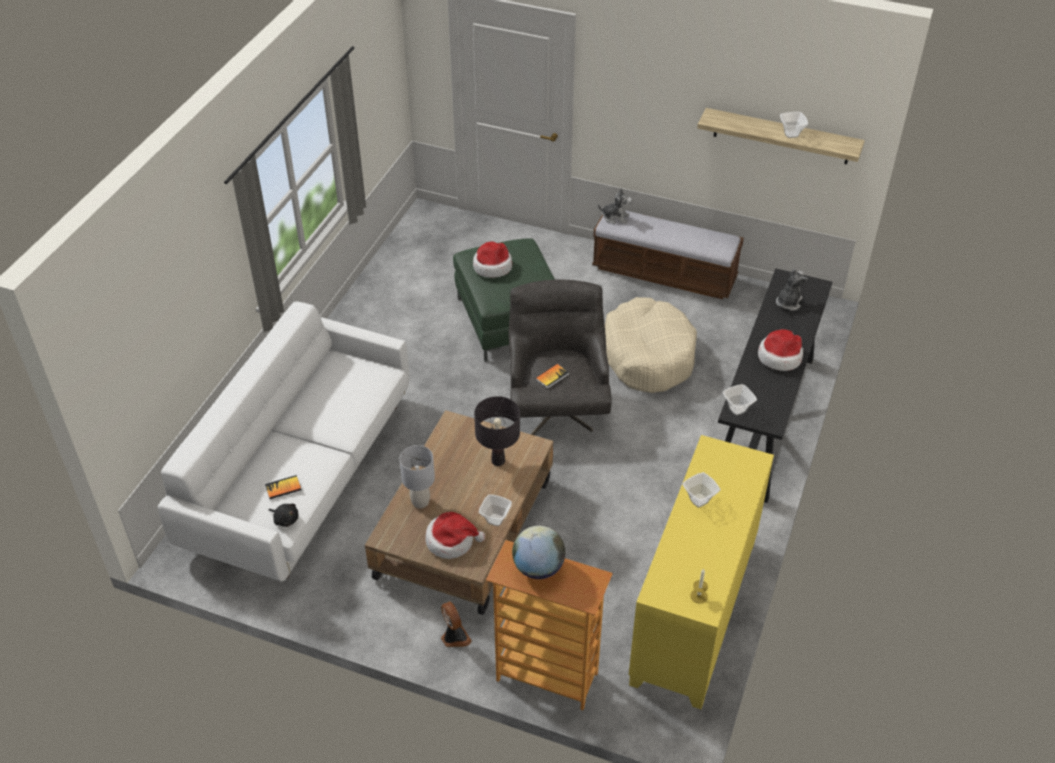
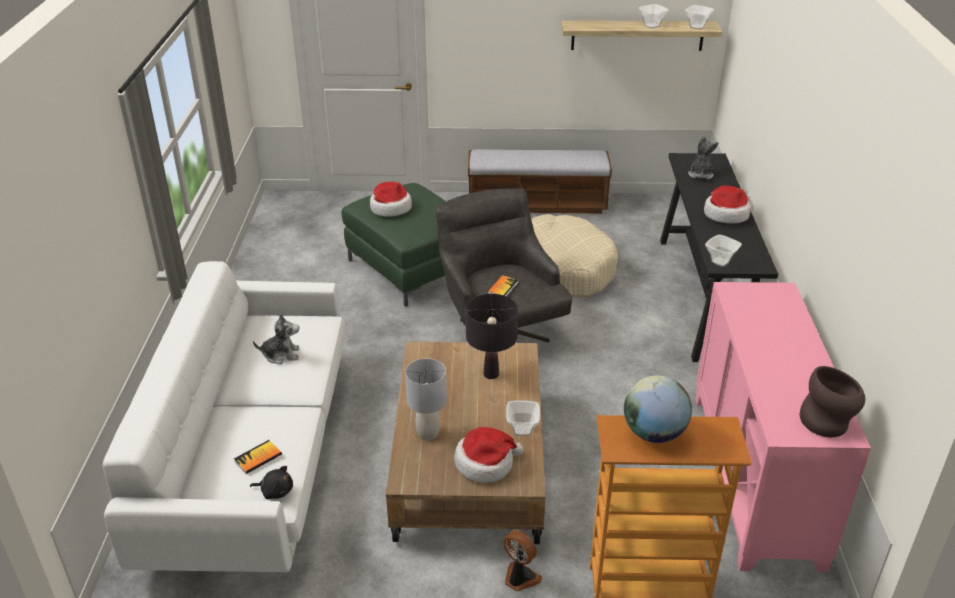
camera: 20 degrees left, 10 degrees down
(615, 217) = (483, 155): plush toy -> plush toy (281, 355)
(695, 611) = (756, 477): yellow cabinet -> pink cabinet
(698, 500) = (756, 337): bowl -> bowl (696, 27)
(698, 596) = (827, 423): candle -> brown vase

